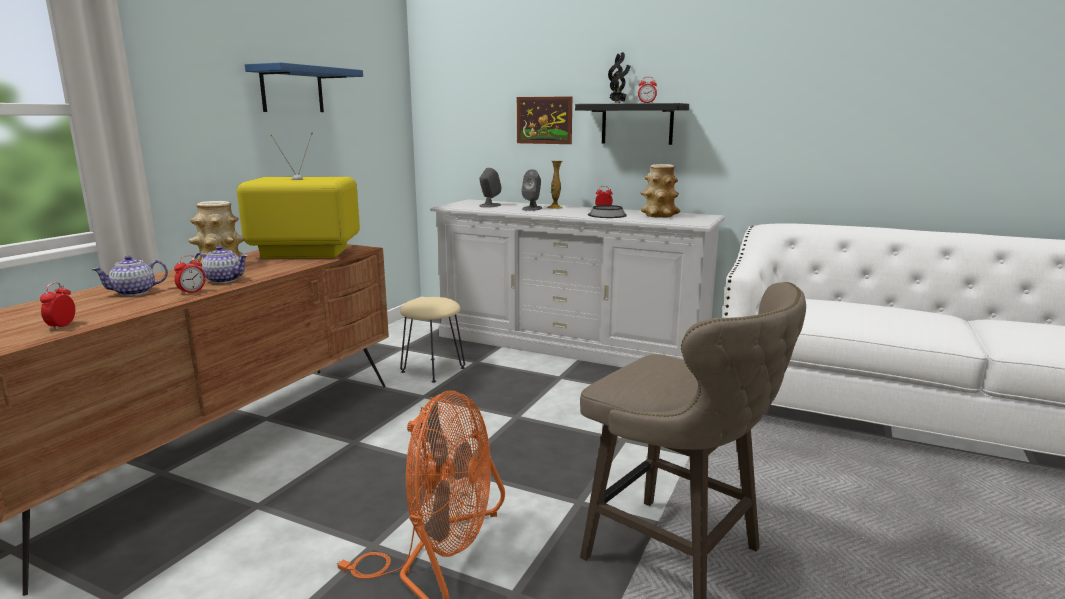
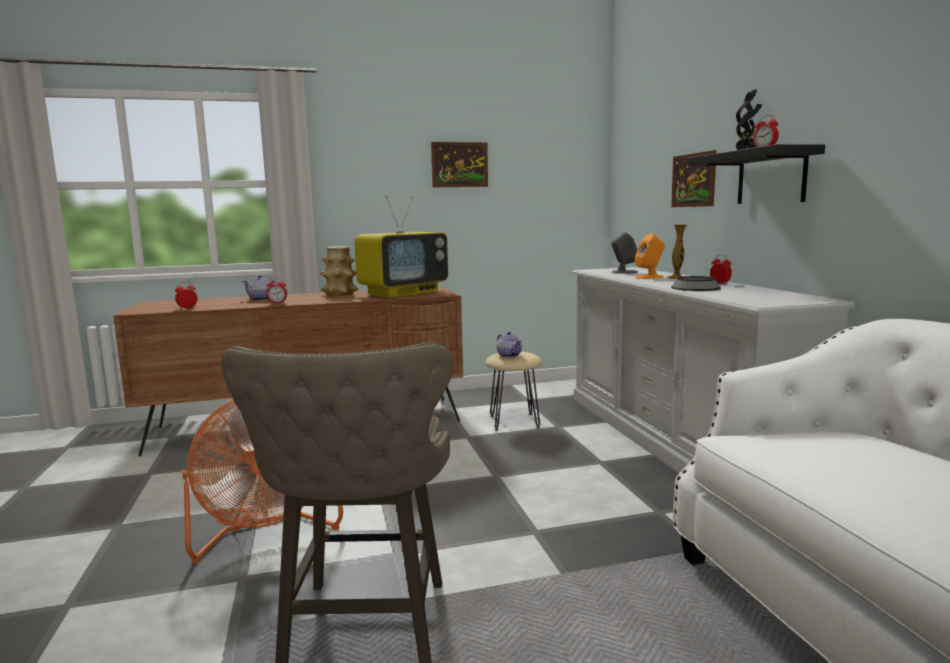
camera: 50 degrees right, 5 degrees down
(224, 280) = (312, 300): teapot -> teapot (509, 355)
(292, 90) = (459, 164): blue shelf -> picture
(303, 254) = (403, 293): television -> television turned 90 degrees clockwise
(532, 208) = (649, 277): grey speaker -> orange speaker
(659, 215) = (755, 293): vase -> none

